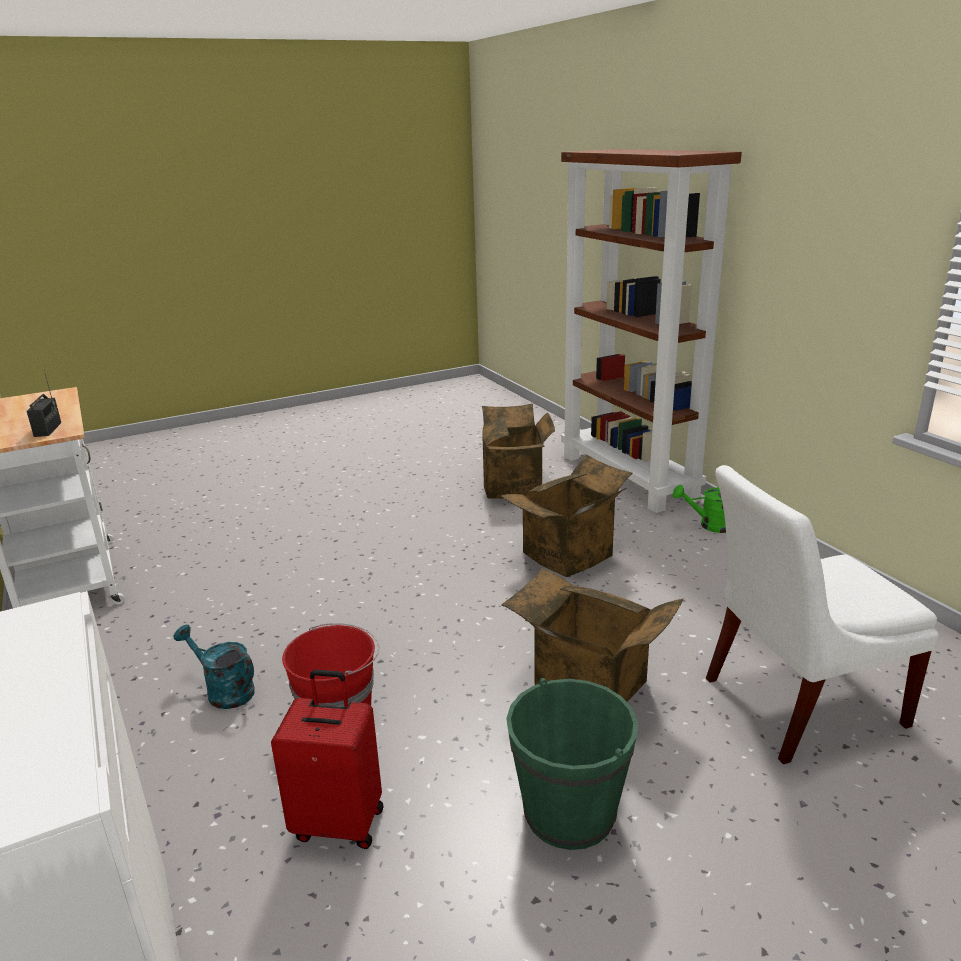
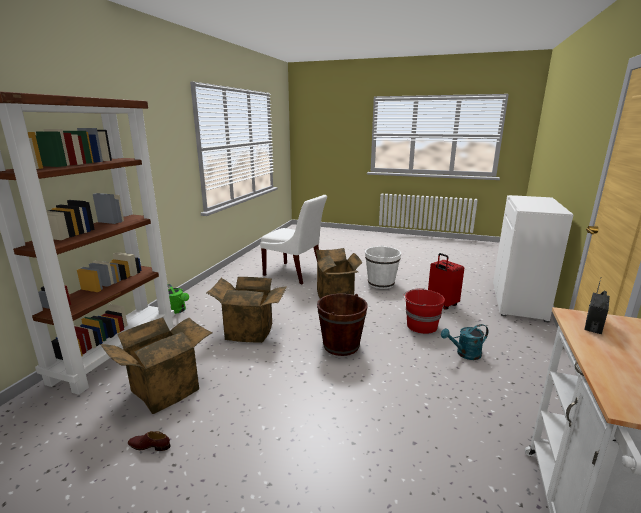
camera: 135 degrees left, 5 degrees down
(224, 691) = (464, 354): turquoise watering can -> turquoise watering can turned 90 degrees clockwise
(424, 602) = (341, 345): none -> brown bucket
(448, 470) = (149, 446): none -> brown shoe
(569, 812) = (381, 283): green bucket -> white bucket

